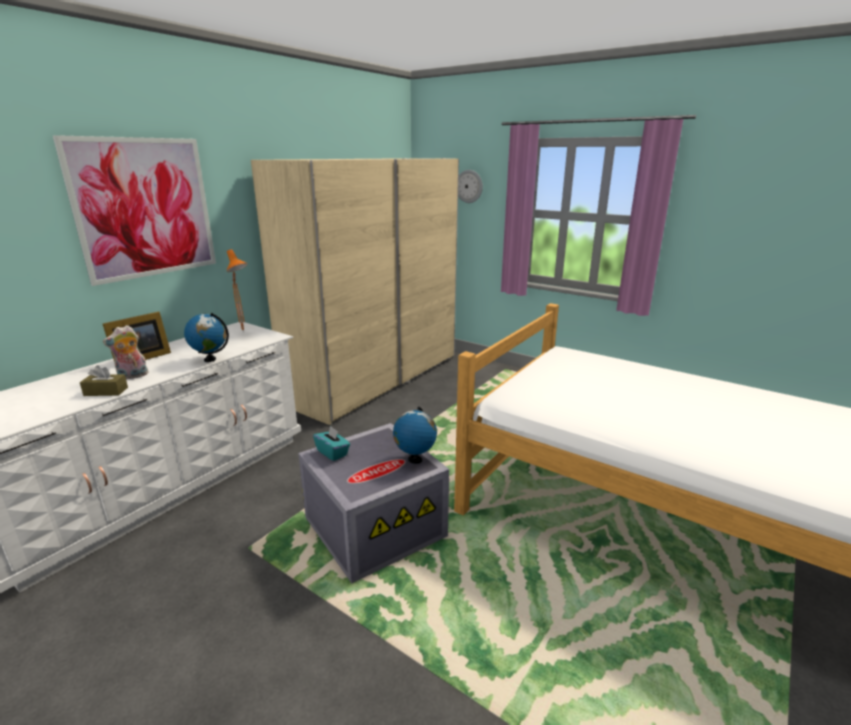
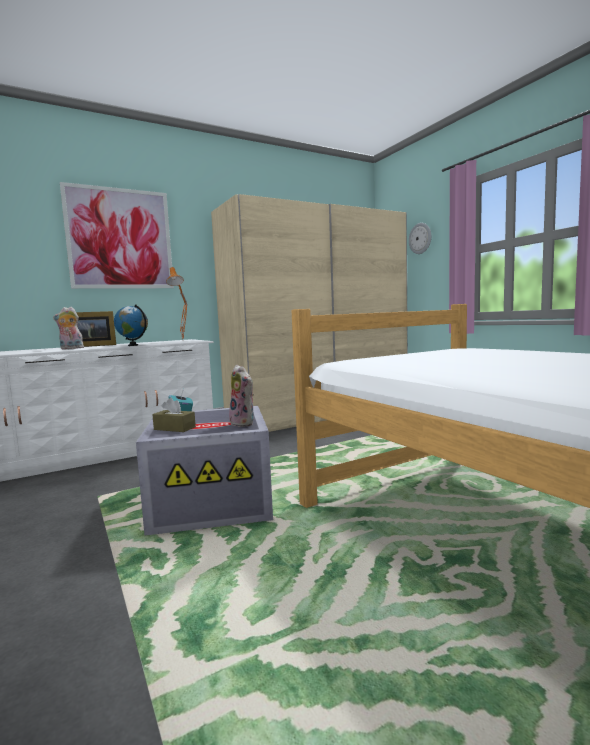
camera: 25 degrees right, 15 degrees down
(106, 391) = (41, 351): brown tissue box -> brown tissue box (174, 428)
(415, 460) = (244, 423): globe -> plush toy

